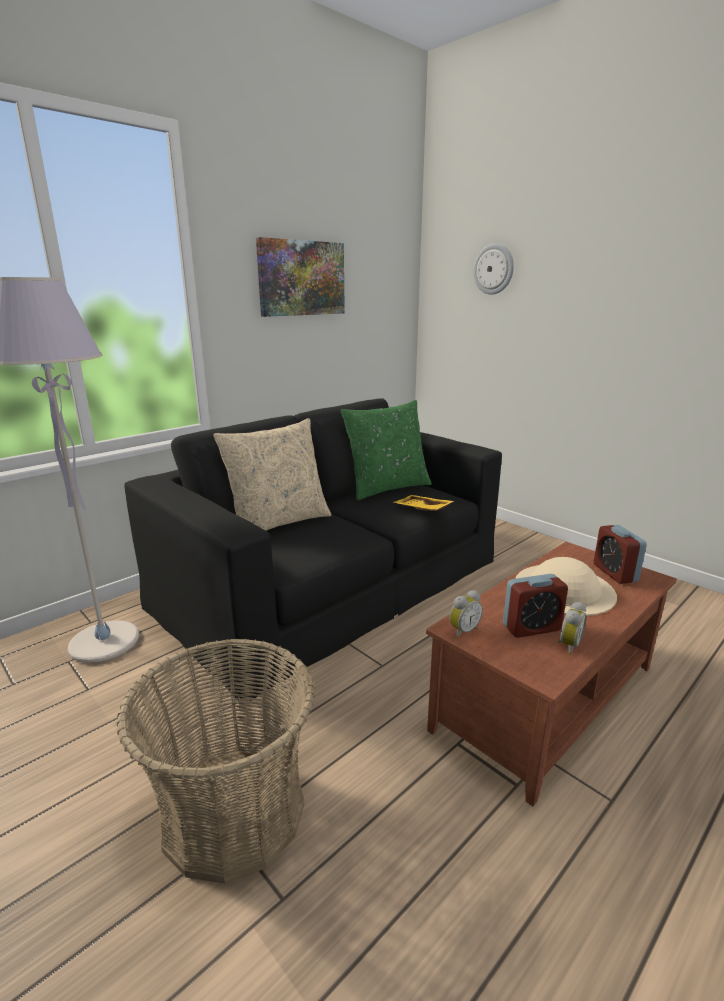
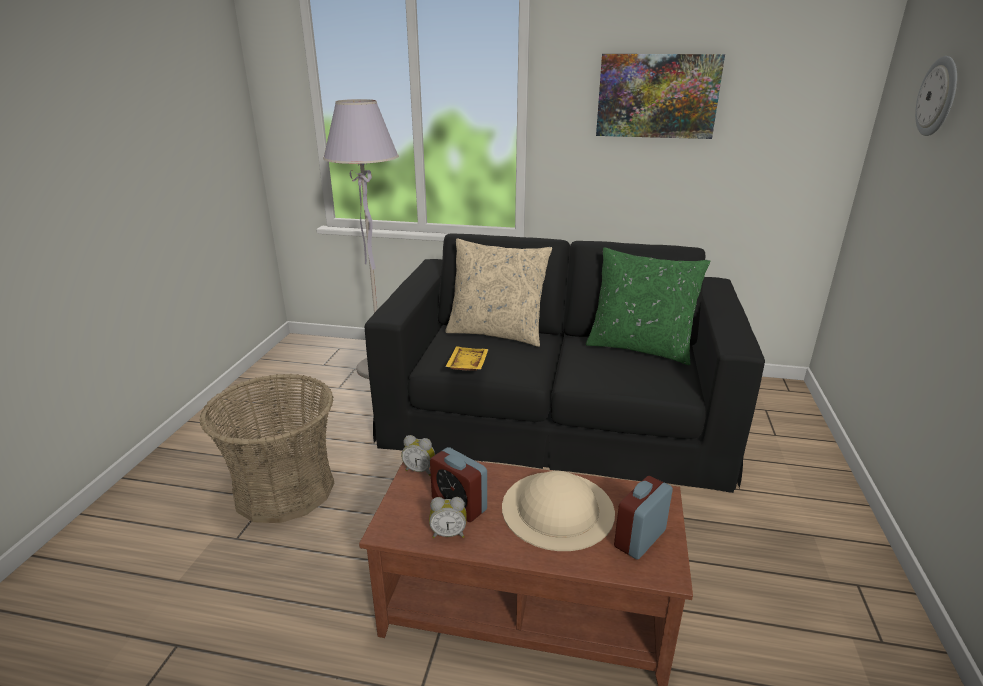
camera: 55 degrees right, 5 degrees up
(422, 510) = (617, 380): yellow tray -> yellow tray (466, 365)

